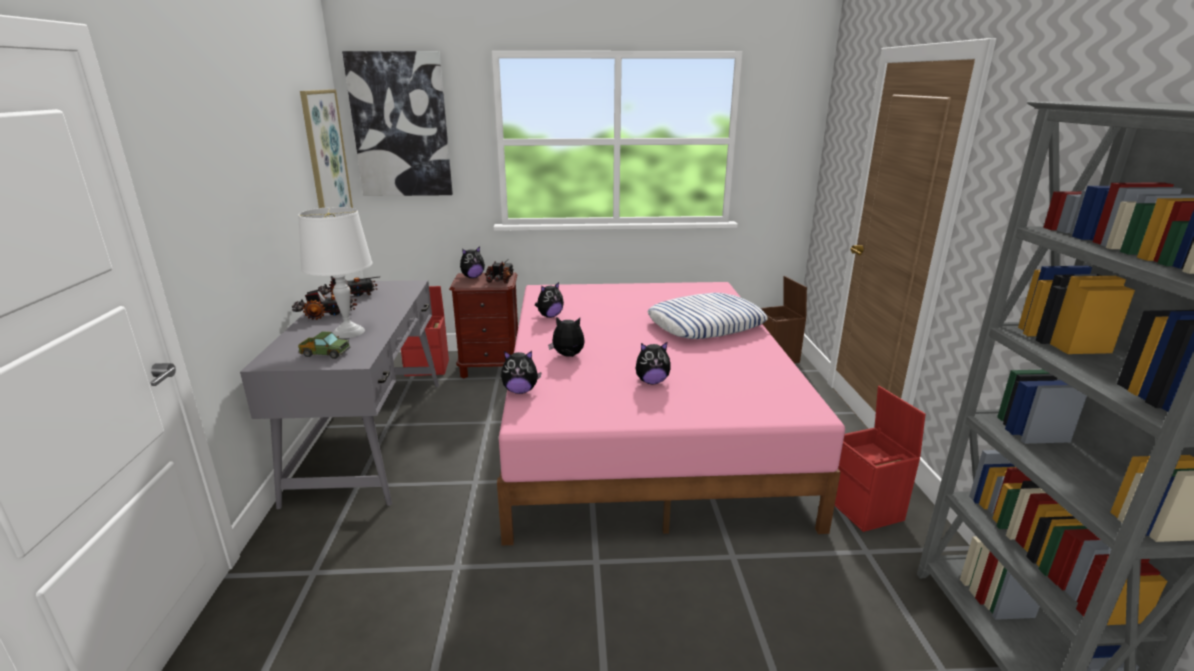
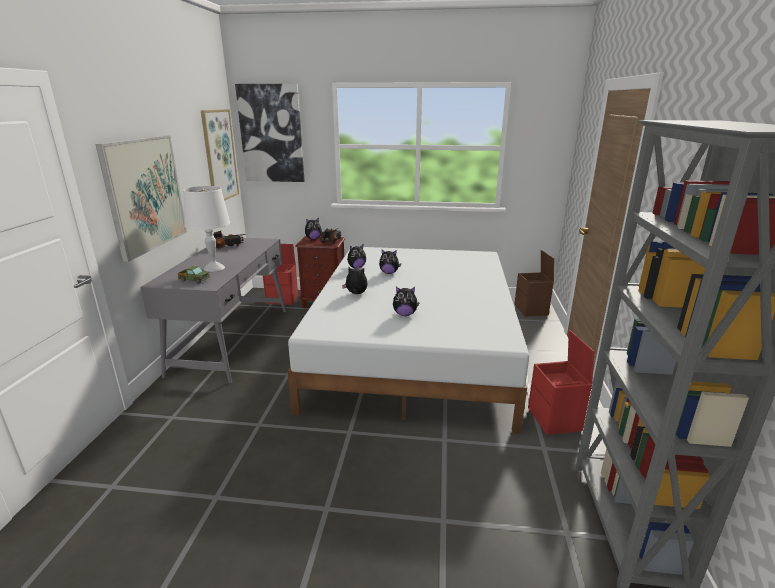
camera: 10 degrees right, 0 degrees up
(237, 224) = (145, 194): none -> picture
(327, 315) = (206, 257): toy truck -> none
(520, 391) = (314, 313): plush toy -> plush toy (389, 273)
(642, 425) = (414, 348): pink bed -> white bed
(706, 324) = (463, 279): pillow -> none

